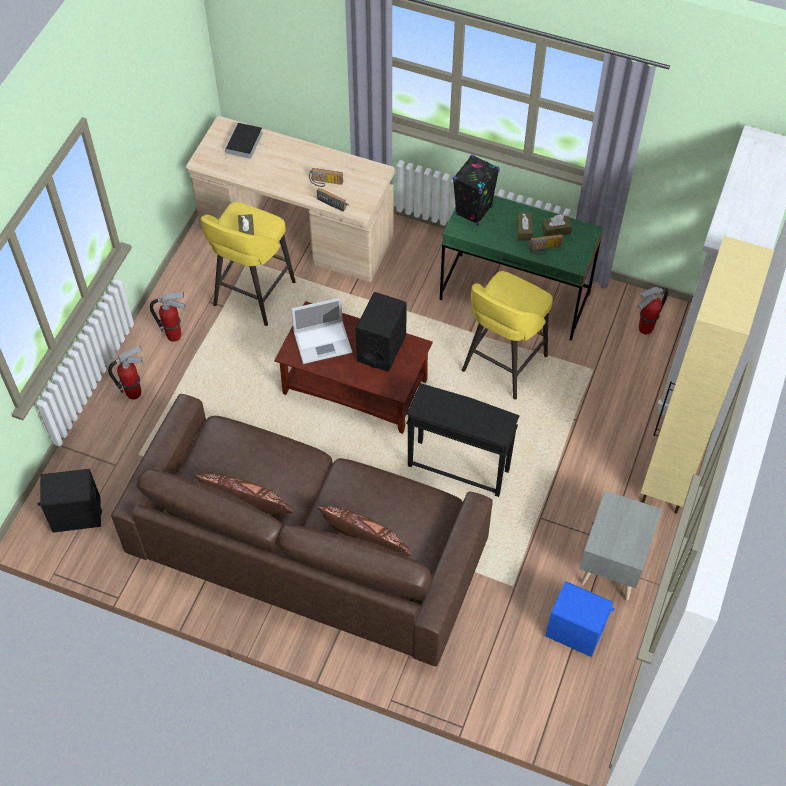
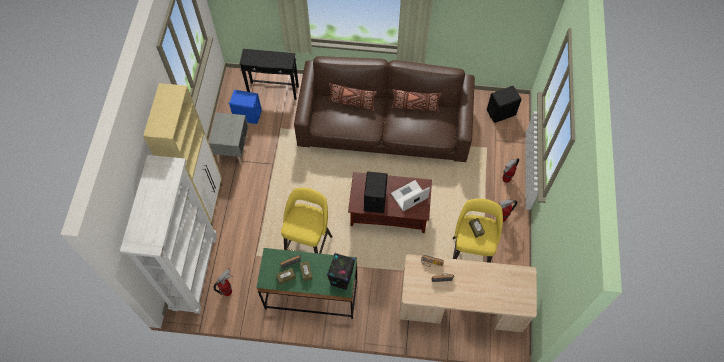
camera: 165 degrees right, 5 degrees up
(244, 144) = (507, 296): book -> none
(458, 467) = (320, 180): black side table -> black side table (273, 91)

